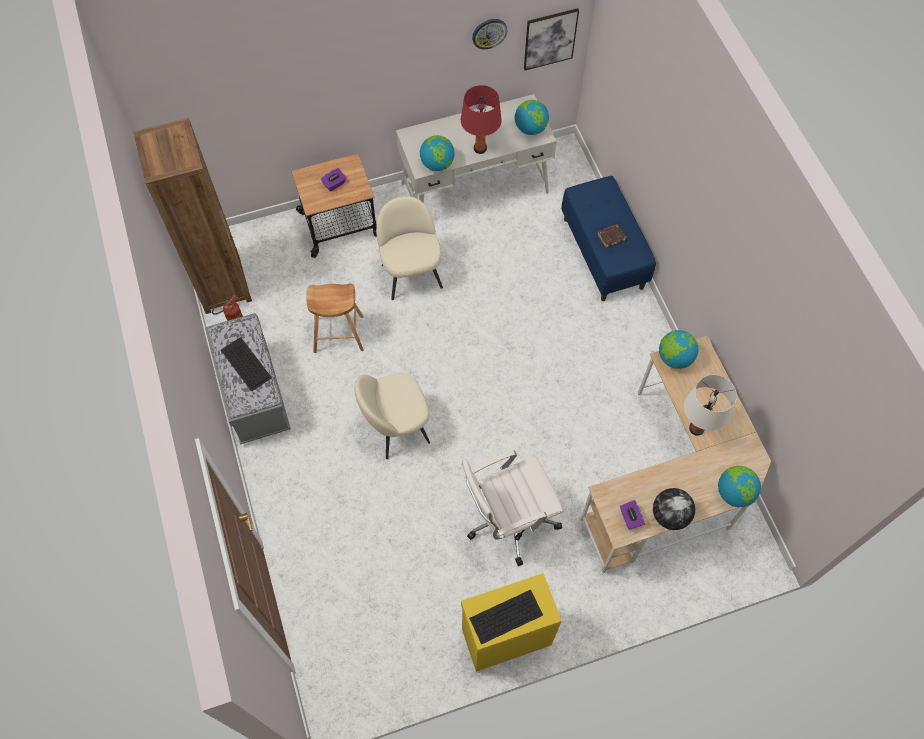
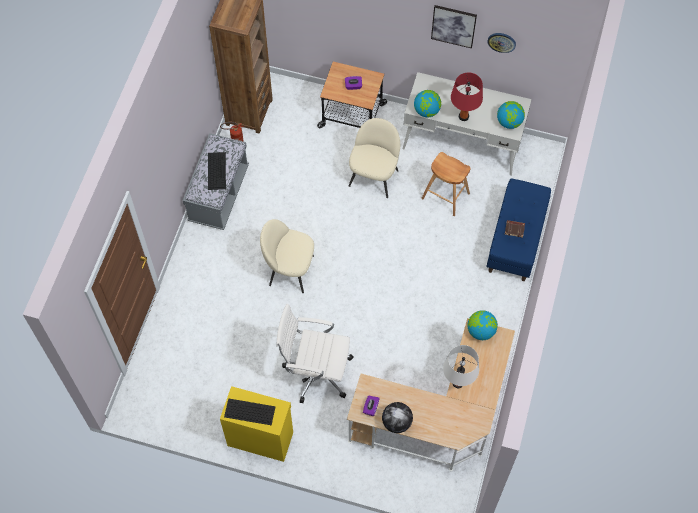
camera: 35 degrees right, 0 degrees up
(339, 334) = (298, 188): brown stool -> brown stool (445, 196)
(550, 39) = (550, 67): picture -> picture (453, 26)
(734, 493) = (448, 436): globe -> none

